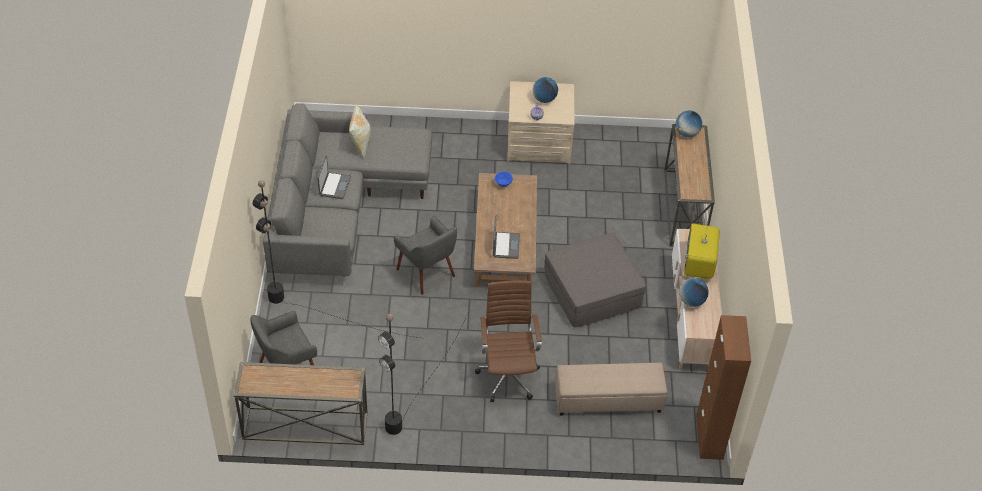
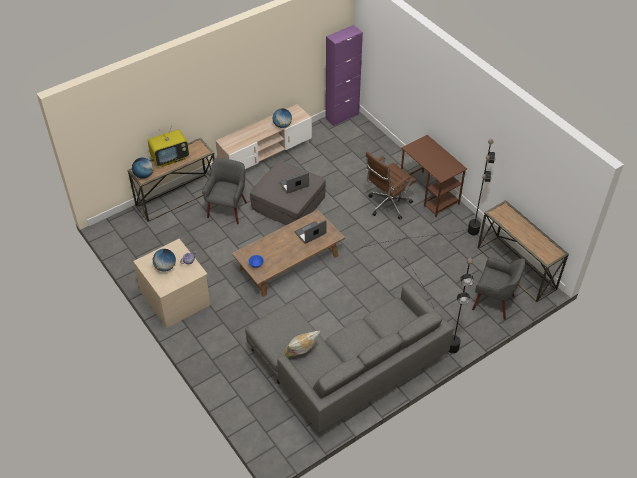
camera: 125 degrees left, 0 degrees up
(334, 186) = (357, 339): laptop -> laptop (294, 185)
(426, 272) = (352, 285): grey armchair -> grey armchair (228, 209)
(488, 429) = (429, 194): none -> brown desk
(608, 400) = (359, 160): beige ottoman -> none
(699, 265) = (251, 134): television -> television (170, 158)
(709, 437) = (342, 116): brown cabinet -> purple cabinet

